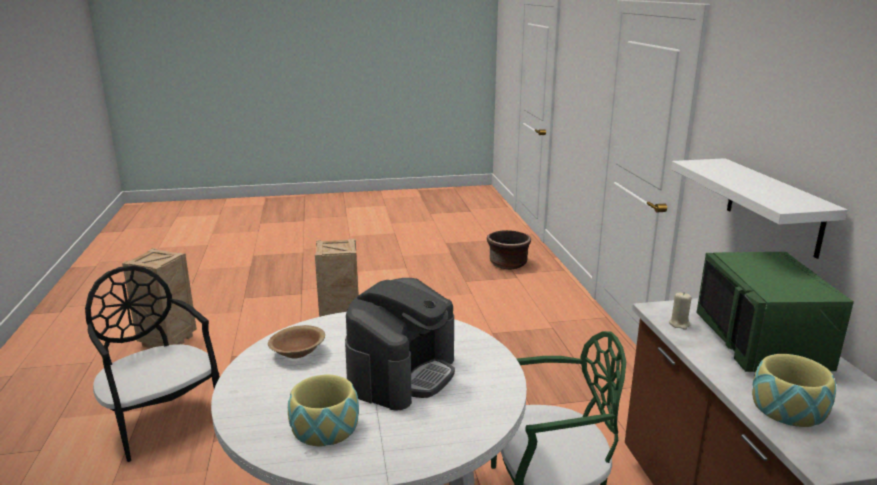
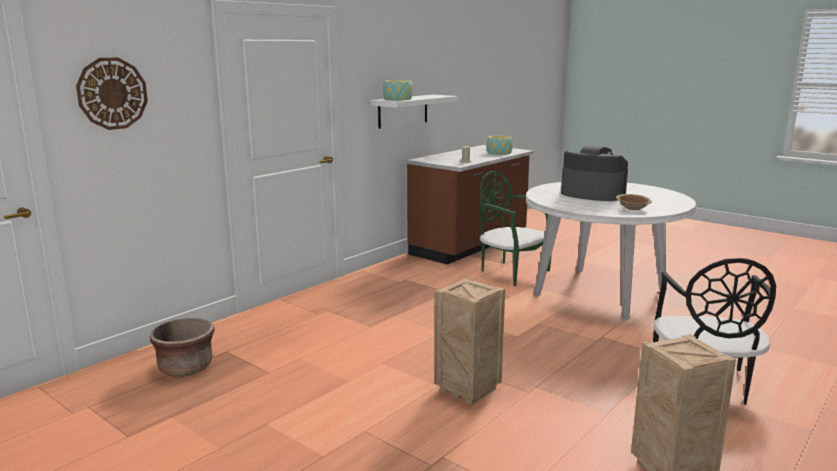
camera: 130 degrees left, 5 degrees down
(324, 427) = (647, 193): bowl -> bowl (398, 99)
(402, 373) = (592, 194): coffee machine -> coffee machine turned 45 degrees clockwise
(572, 72) = (112, 93): none -> wall clock
(763, 343) = (457, 156): green microwave -> none

